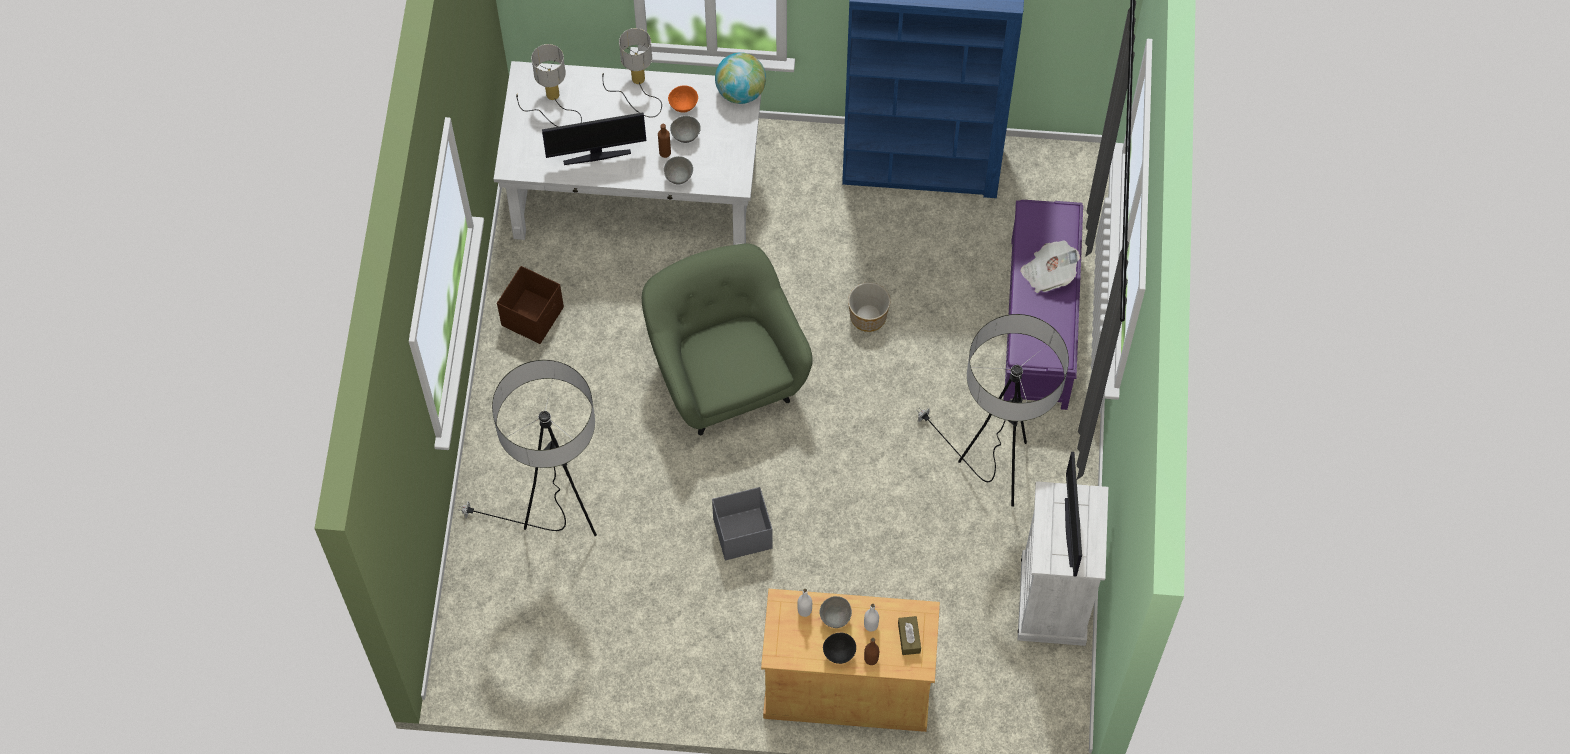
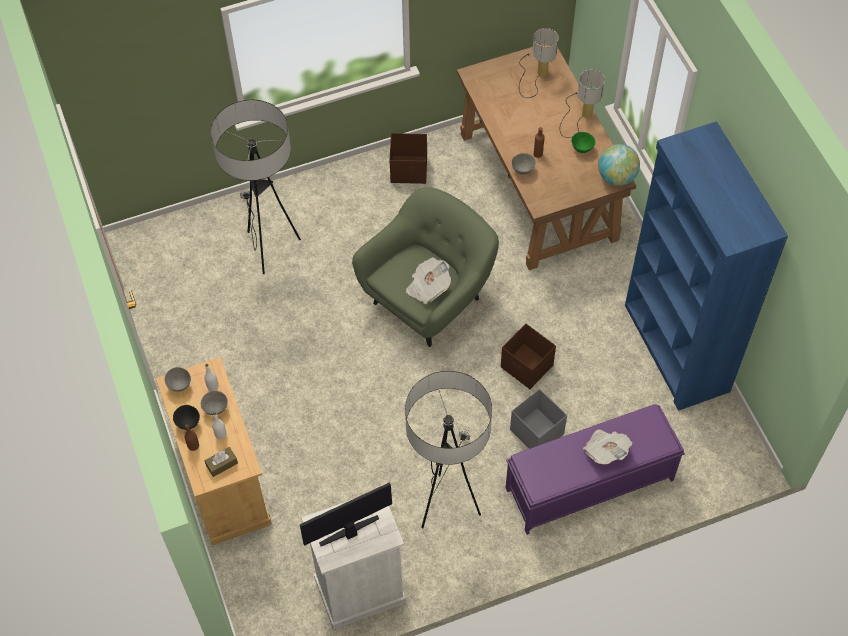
camera: 65 degrees right, 5 degrees down
(596, 155) = (510, 117): monitor -> none
(635, 192) = (538, 186): white desk -> brown desk
(683, 107) = (581, 149): orange bowl -> green bowl
(685, 137) = (558, 160): grey bowl -> grey bowl (179, 385)
(741, 534) = (310, 361): grey storage box -> grey storage box (536, 431)
(753, 352) = (428, 287): none -> newspaper
(868, 316) = (527, 367): planter -> brown storage box

